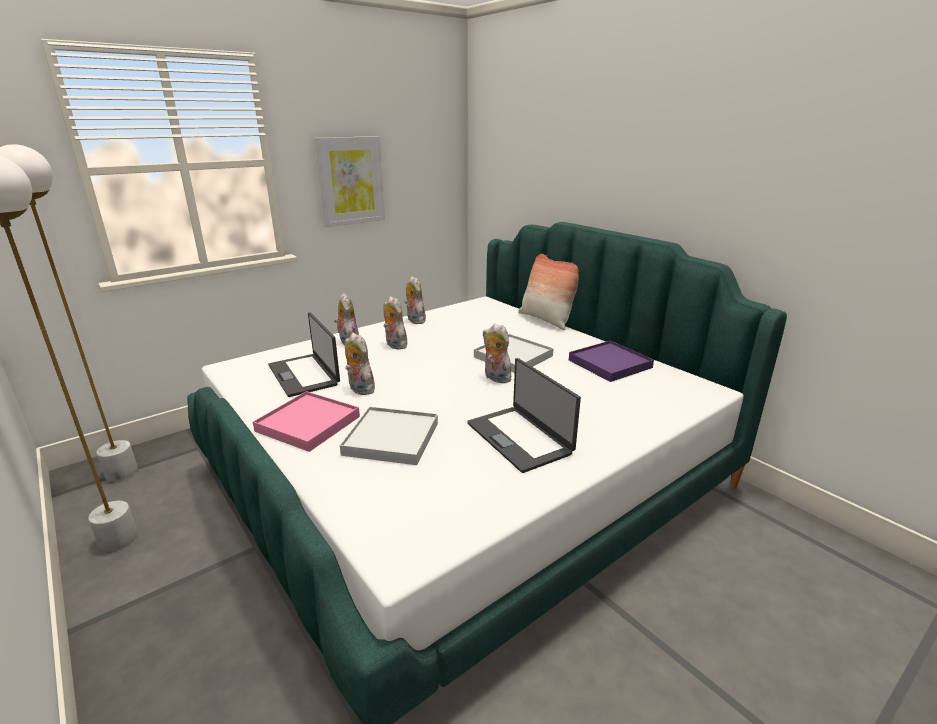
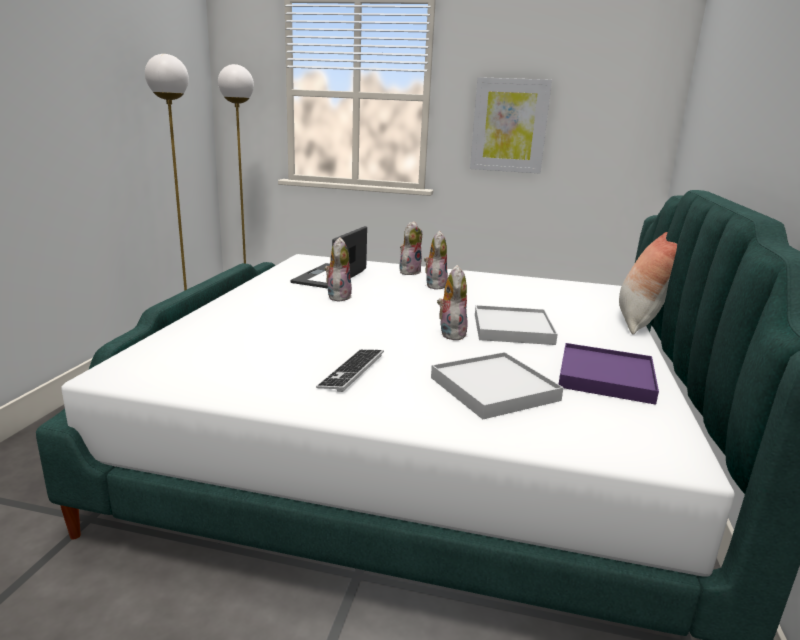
camera: 50 degrees right, 5 degrees down
(308, 424) = (262, 298): pink tray -> none
(391, 439) = (277, 326): white tray -> white tray (493, 389)
(414, 320) = (497, 278): plush toy -> none
(520, 438) = (352, 371): laptop -> keyboard

